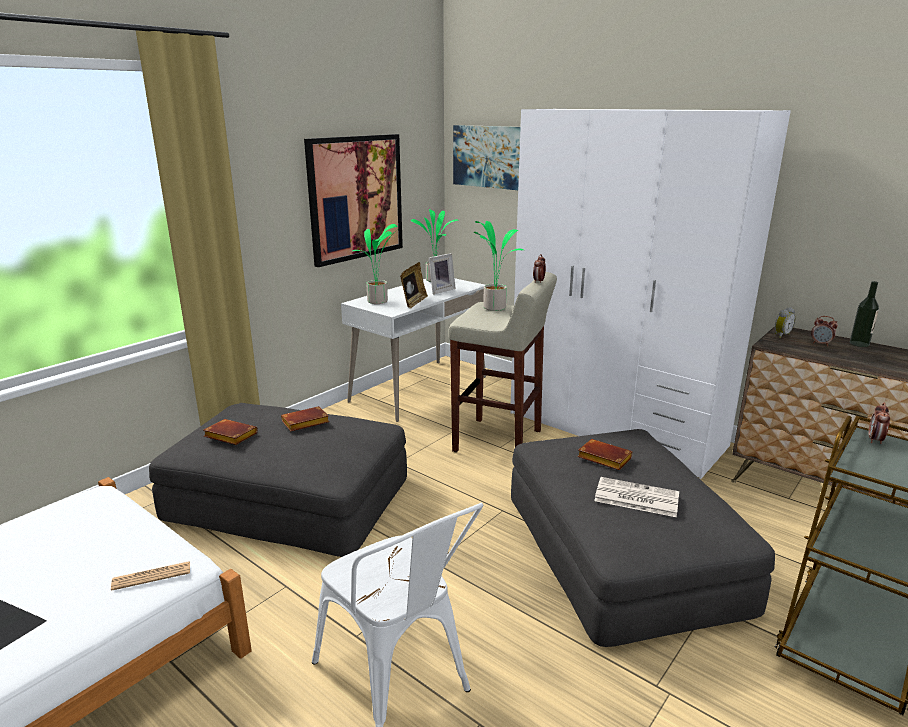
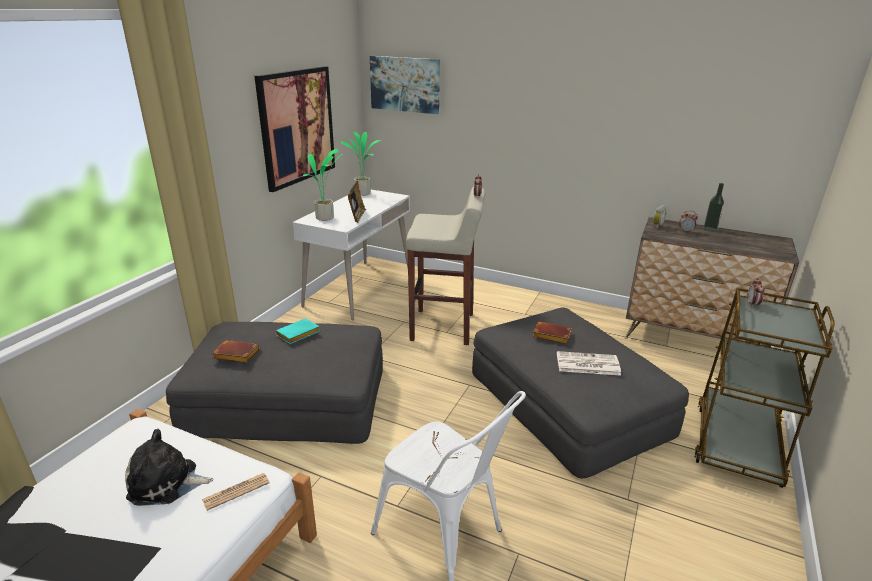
camera: 15 degrees left, 5 degrees up
(90, 555) = (167, 483): none -> plush toy
(304, 423) = (298, 335): brown book -> turquoise book
(440, 290) = (373, 203): picture frame -> none
(494, 307) = (435, 218): potted plant -> none
(615, 429) = (528, 306): white wardrobe -> none

